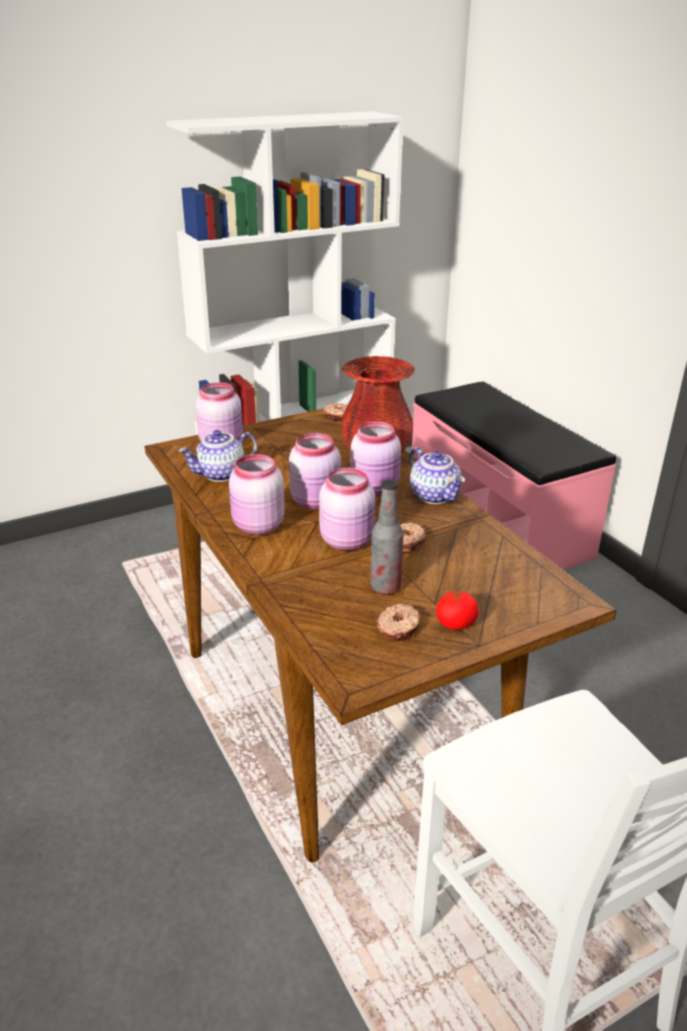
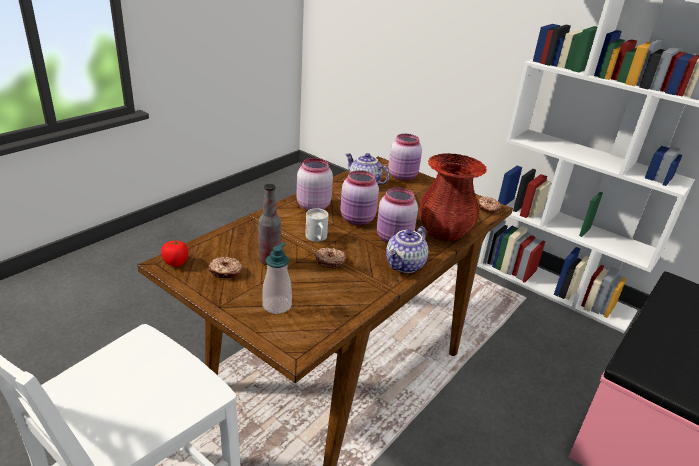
camera: 65 degrees right, 0 degrees up
(348, 540) = (317, 238): pink jar -> white mug
(455, 624) = (240, 294): tomato -> tomato (176, 262)
(488, 599) = (277, 305): none -> soap dispenser

